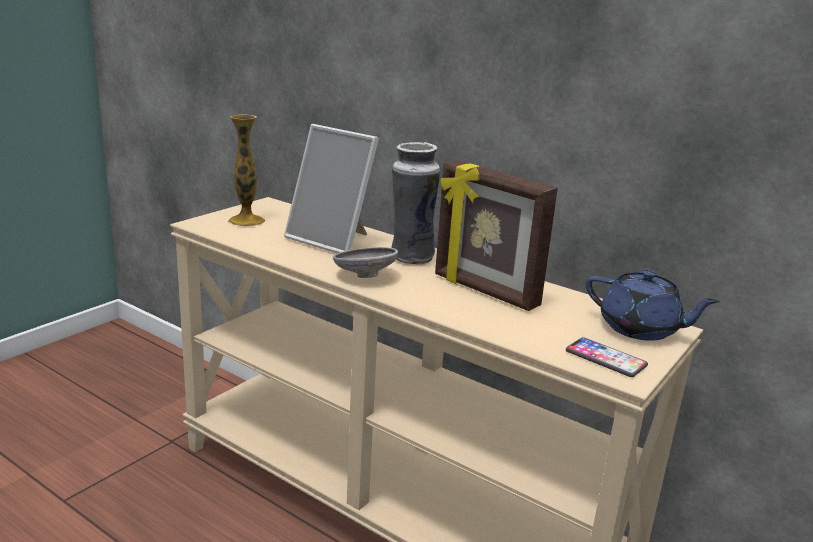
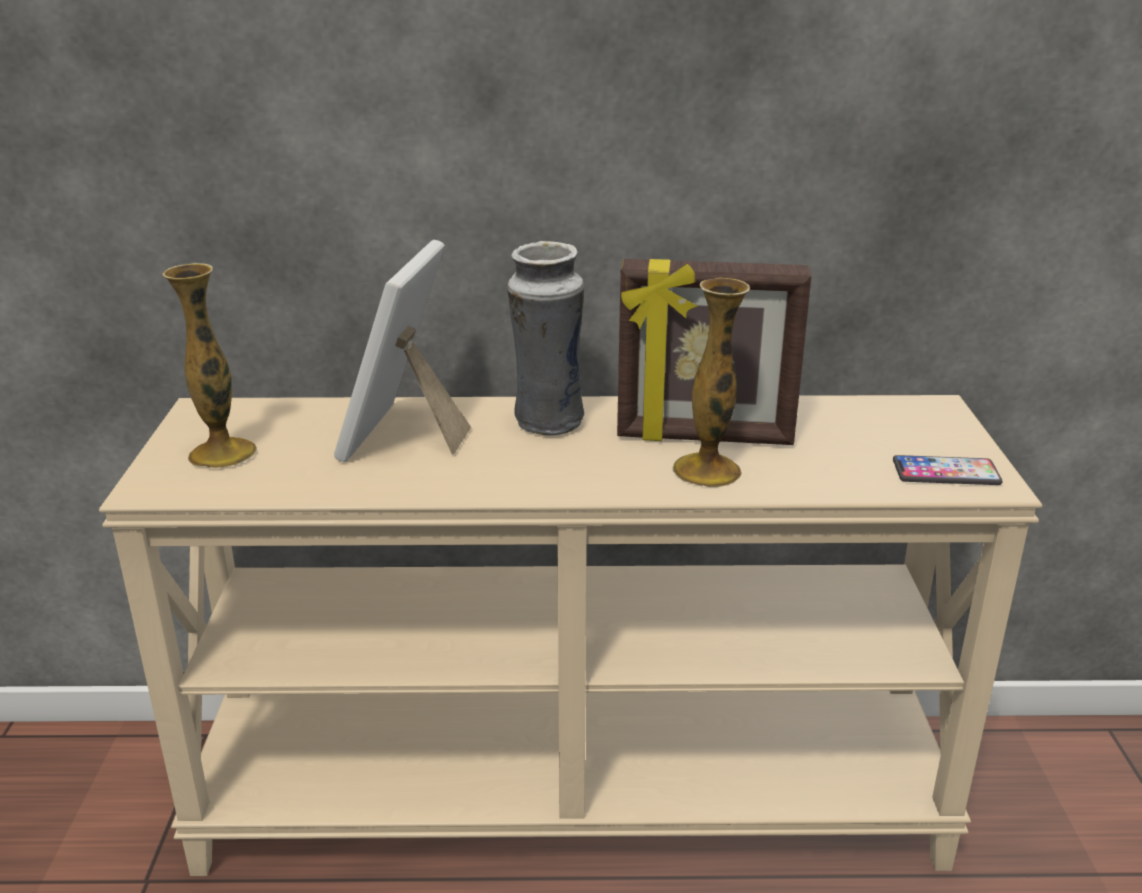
camera: 35 degrees left, 5 degrees up
(333, 240) = (405, 437): picture frame -> picture frame turned 105 degrees clockwise
(364, 275) = (537, 476): grey bowl -> none
(456, 304) = (706, 470): none -> vase
(640, 329) = (916, 420): blue teapot -> none

